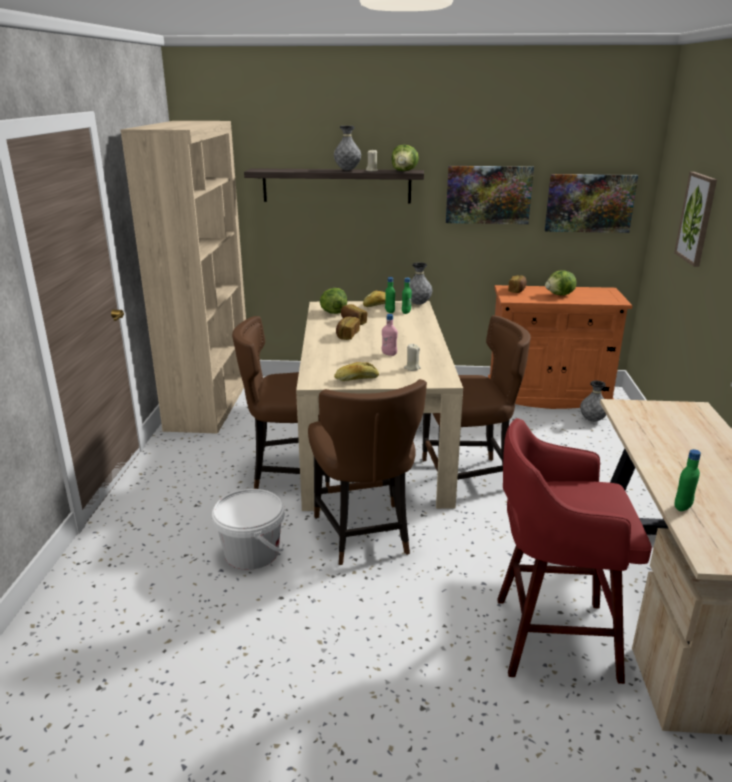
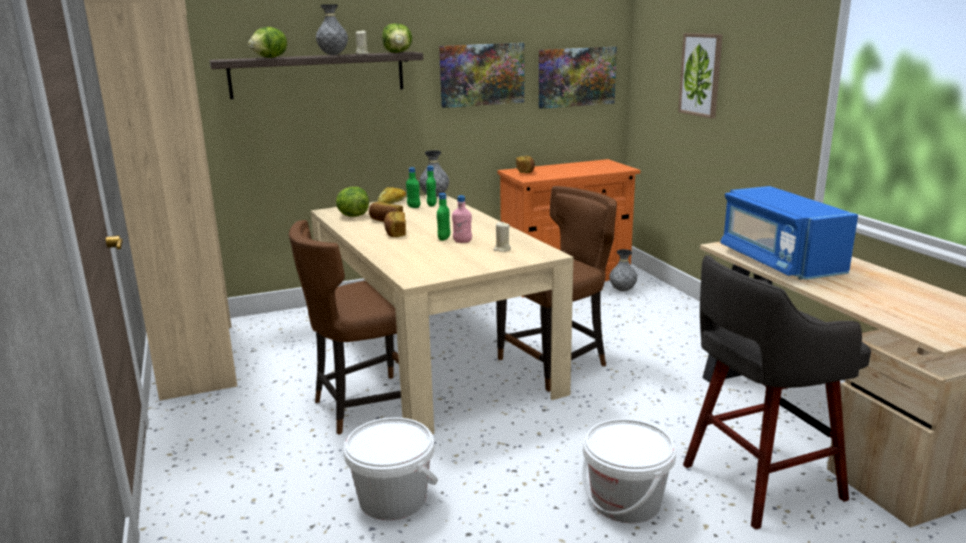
camera: 25 degrees left, 5 degrees down
(356, 379) = (458, 268): bread -> none
(364, 535) = (502, 445): brown chair -> none
(420, 614) = (625, 501): none -> white bucket
(550, 638) = (757, 483): red stool -> grey stool
(560, 295) = (569, 170): lettuce -> lettuce (270, 58)
(655, 434) = (778, 262): none -> blue microwave
(682, 507) = (869, 308): green bottle -> green bottle (444, 238)

